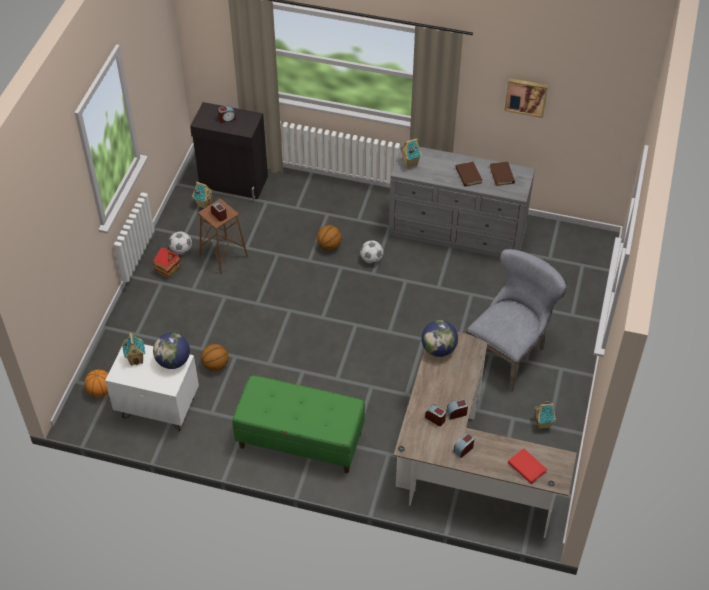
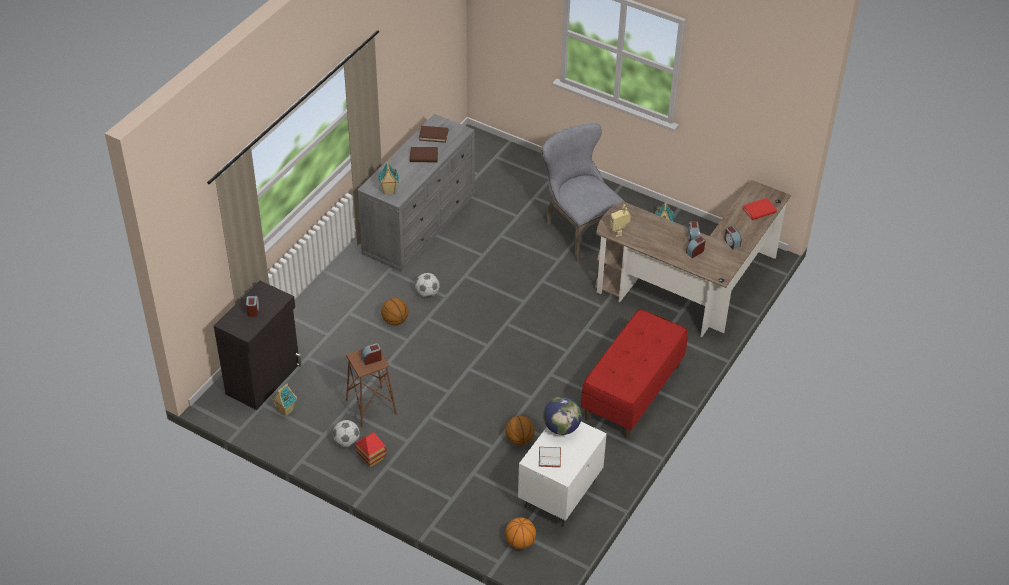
camera: 75 degrees left, 5 degrees down
(136, 359) = (549, 457): toy house -> white book
(300, 440) = (632, 392): green bench -> red bench
(438, 349) = (619, 232): globe -> toy robot
(526, 96) = (403, 60): picture -> none

